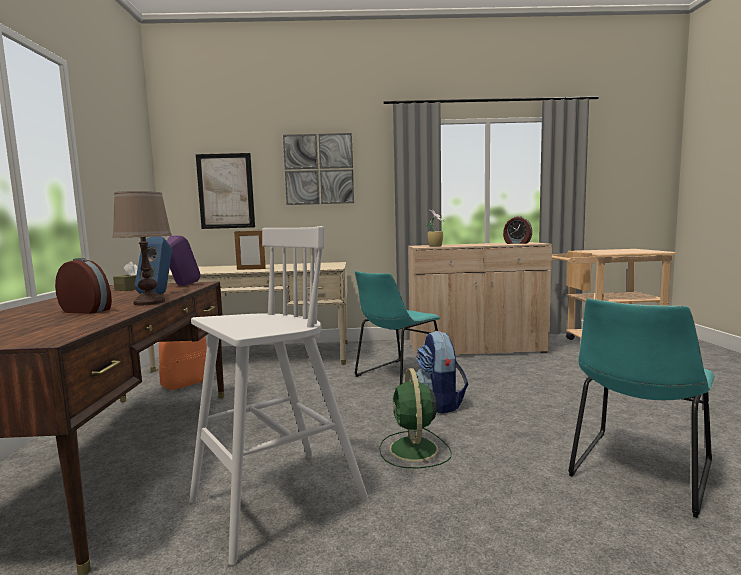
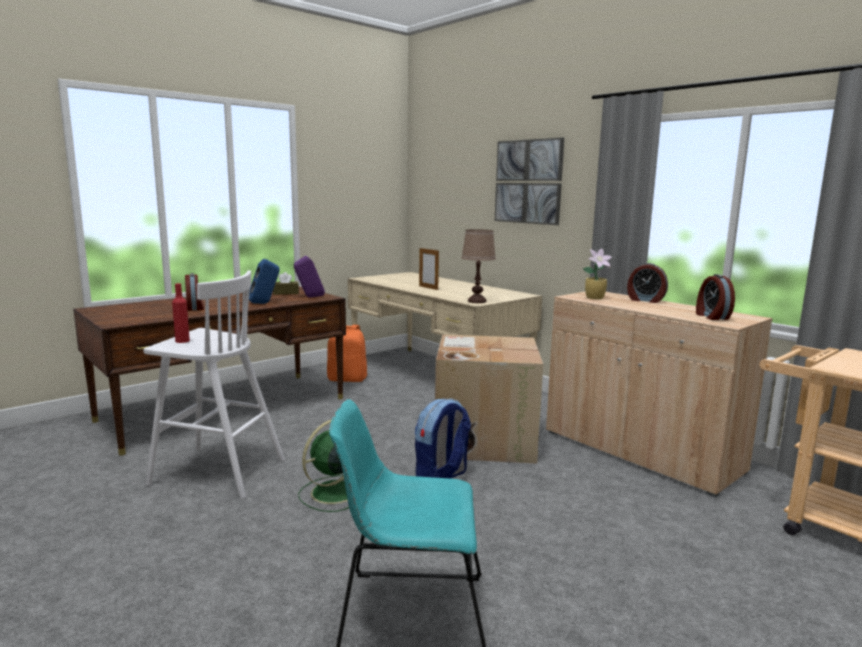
camera: 50 degrees right, 5 degrees up
(150, 302) = (232, 309): brown table lamp -> brown table lamp (477, 301)
(226, 191) = (451, 201): picture -> none
(242, 325) = (182, 341): none -> red bottle
(397, 375) = (483, 438): turquoise chair -> cardboard box
(458, 244) = (645, 300): none -> alarm clock

